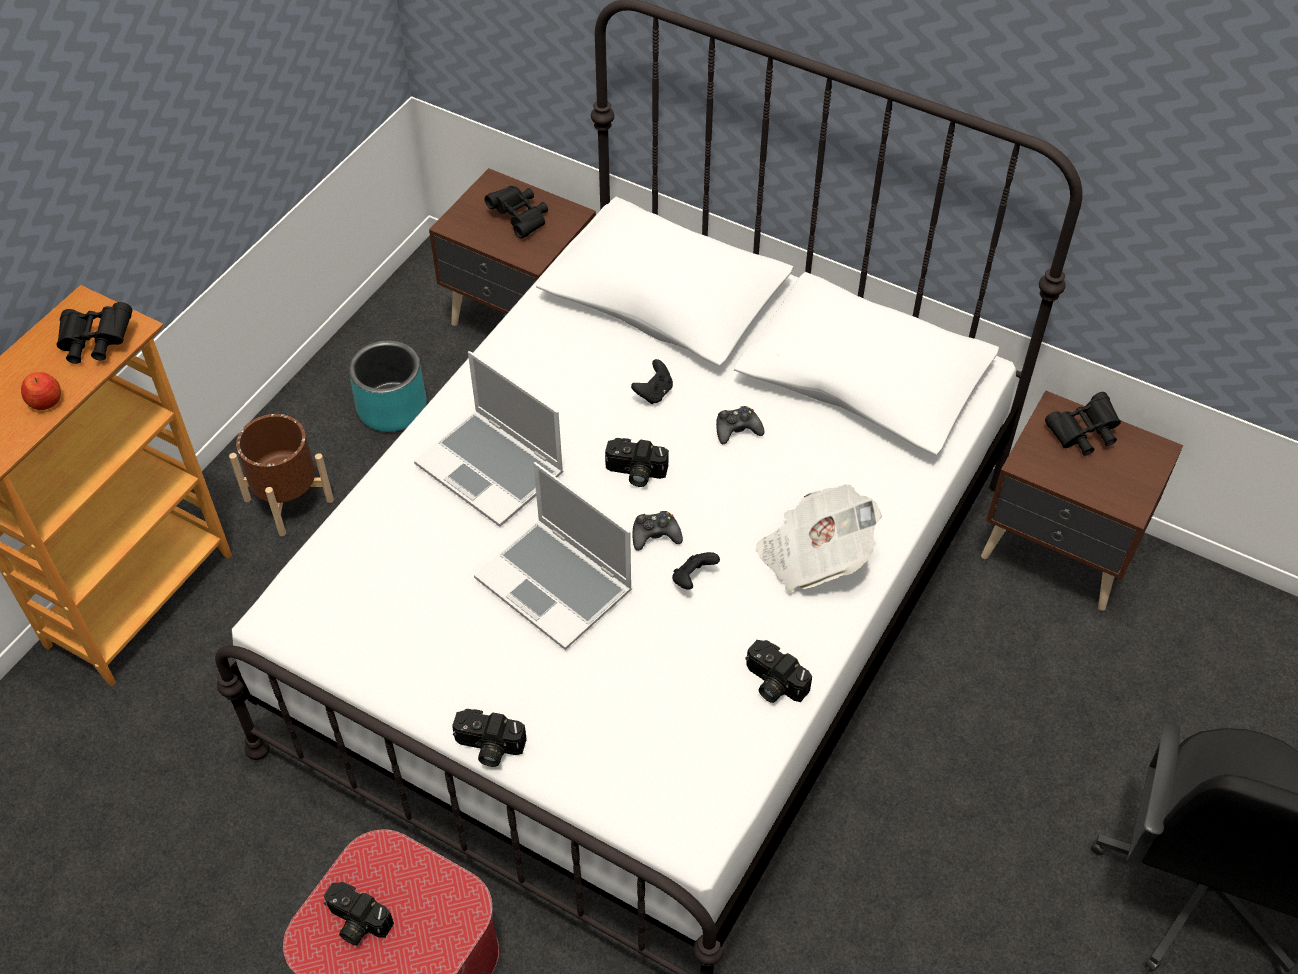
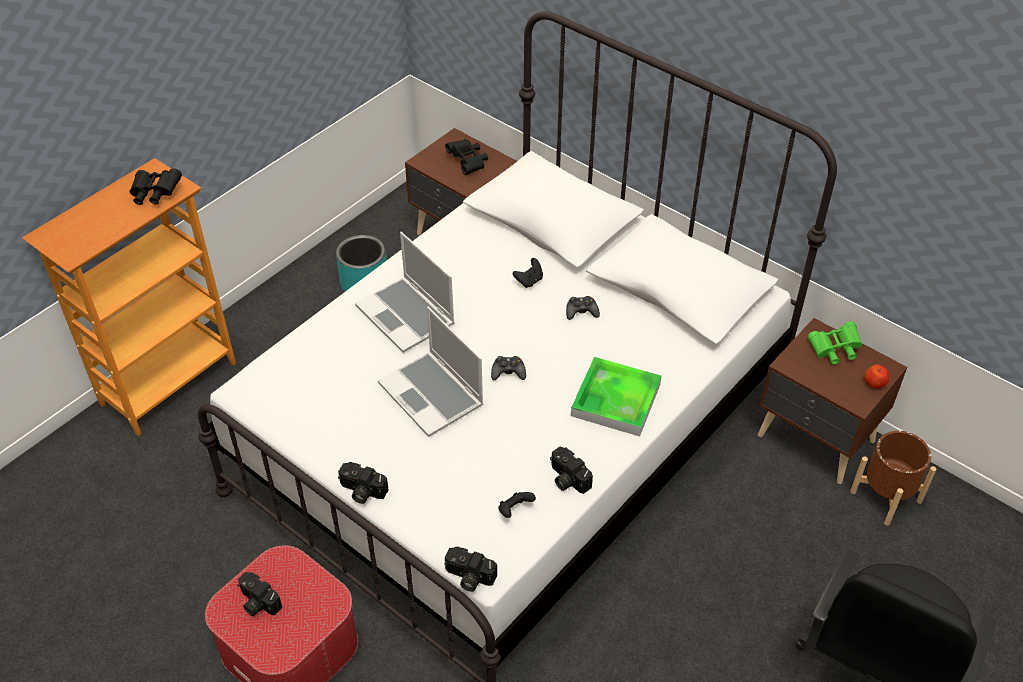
camera: 10 degrees right, 5 degrees down
(46, 401) = (115, 225): apple -> apple (875, 383)
(288, 500) = (281, 333): brown planter -> brown planter (885, 496)
(635, 473) = (504, 330): camera -> camera (468, 577)
(693, 579) = (527, 404): black game controller -> black game controller (514, 510)
(814, 555) = (616, 400): newspaper -> tray
(1083, 434) = (834, 350): black binoculars -> green binoculars

